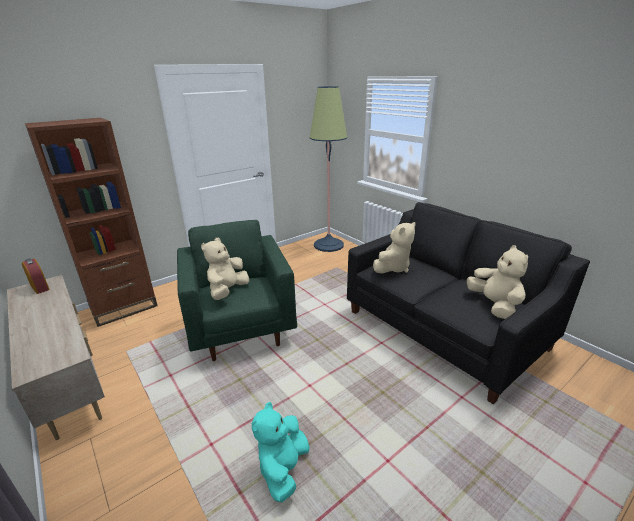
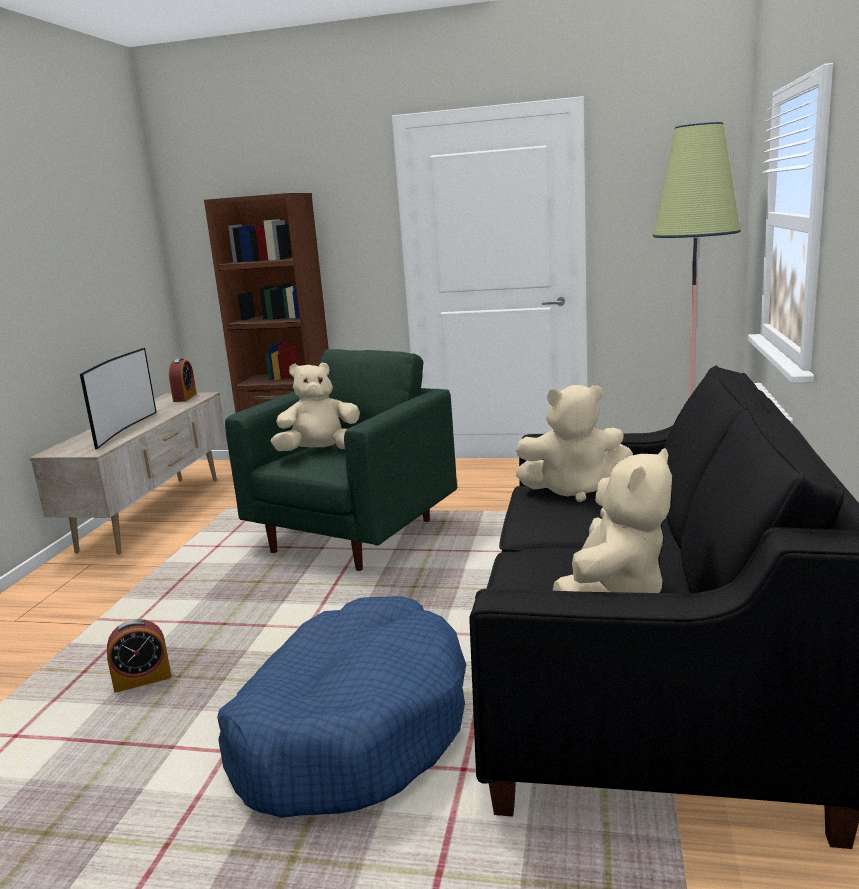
camera: 50 degrees right, 10 degrees down
(51, 330) = (123, 429): none -> television
(283, 468) = (143, 681): turquoise plush toy -> alarm clock
(406, 412) = (351, 728): none -> blue dog bed

